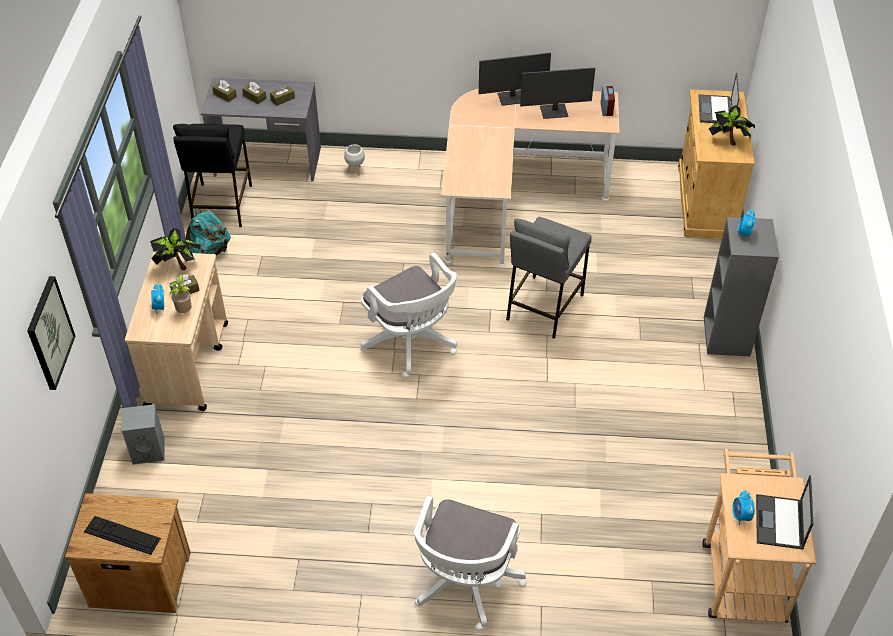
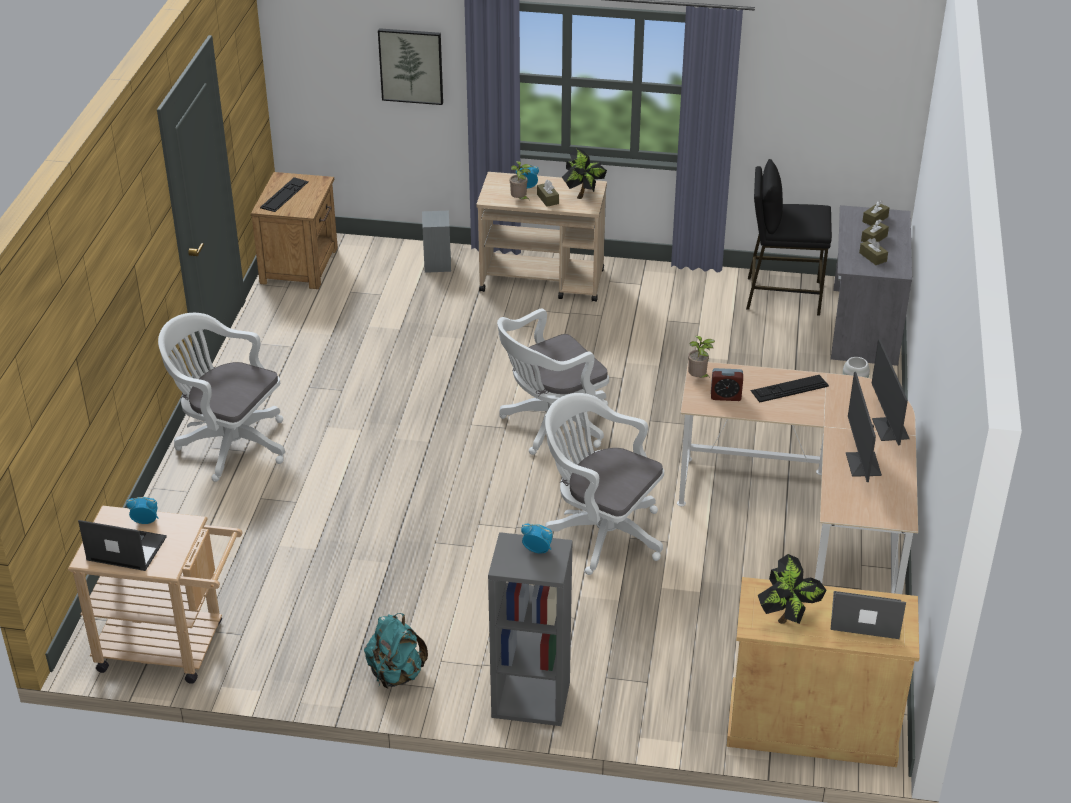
camera: 95 degrees right, 10 degrees down
(209, 251) = (706, 289): turquoise backpack -> turquoise backpack (396, 674)
(465, 189) = (698, 378): none -> potted plant
(471, 142) = (789, 388): none -> keyboard
(543, 307) = (601, 532): grey stool -> white office chair
(606, 109) = (872, 515): alarm clock -> alarm clock (725, 396)

